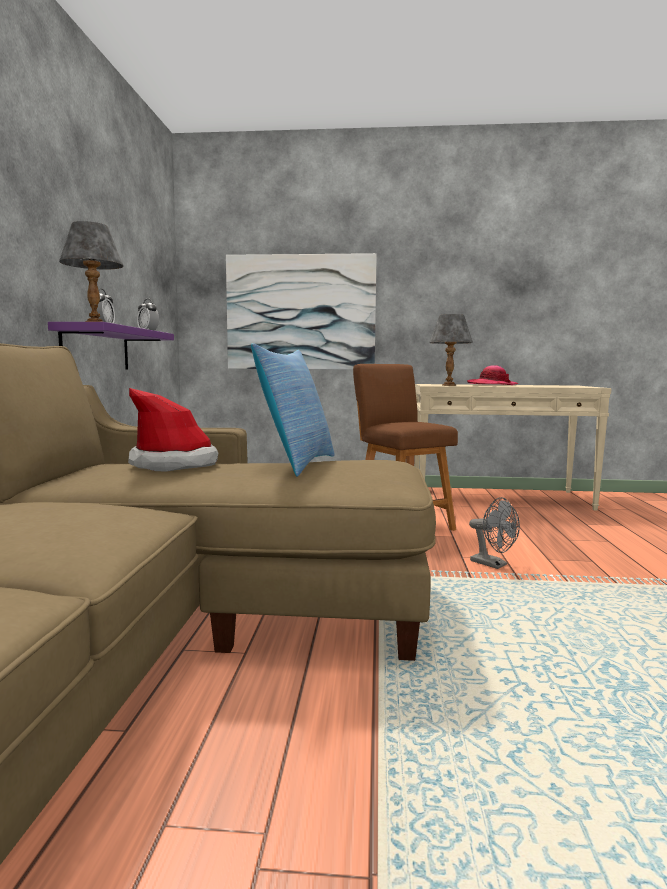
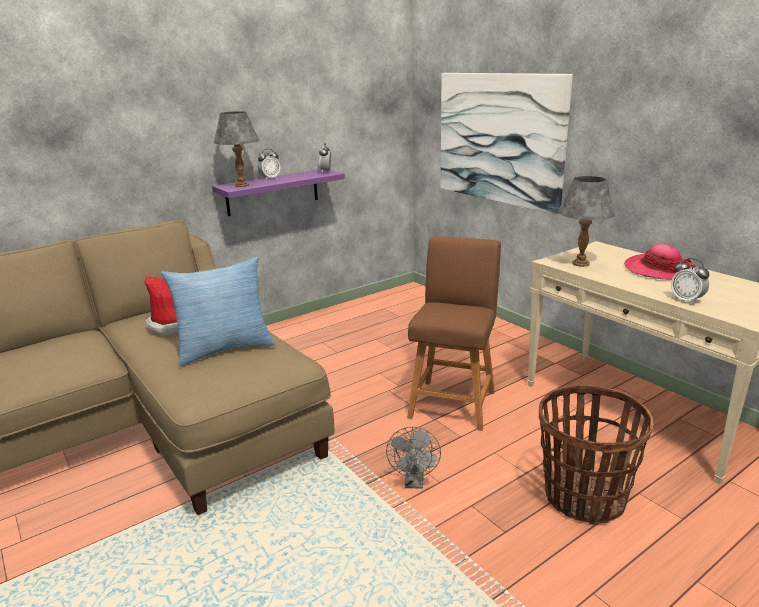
camera: 50 degrees right, 15 degrees up
(548, 386) = (686, 300): none -> alarm clock
(576, 534) = (583, 497): none -> basket

